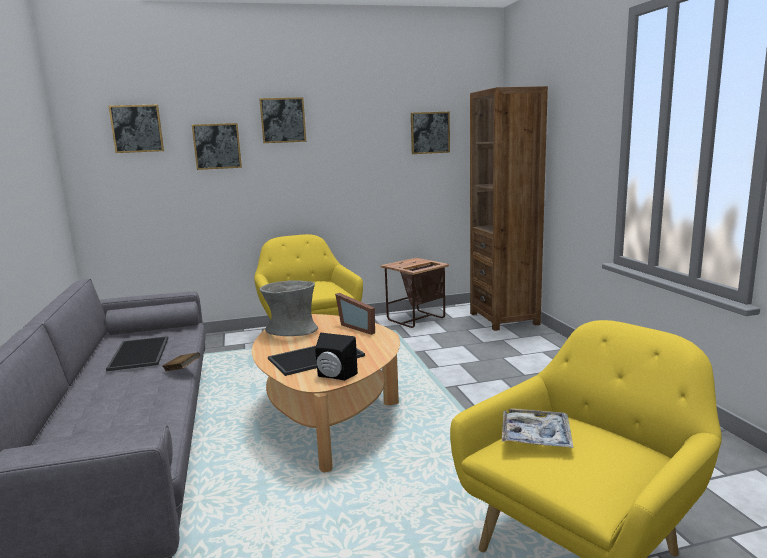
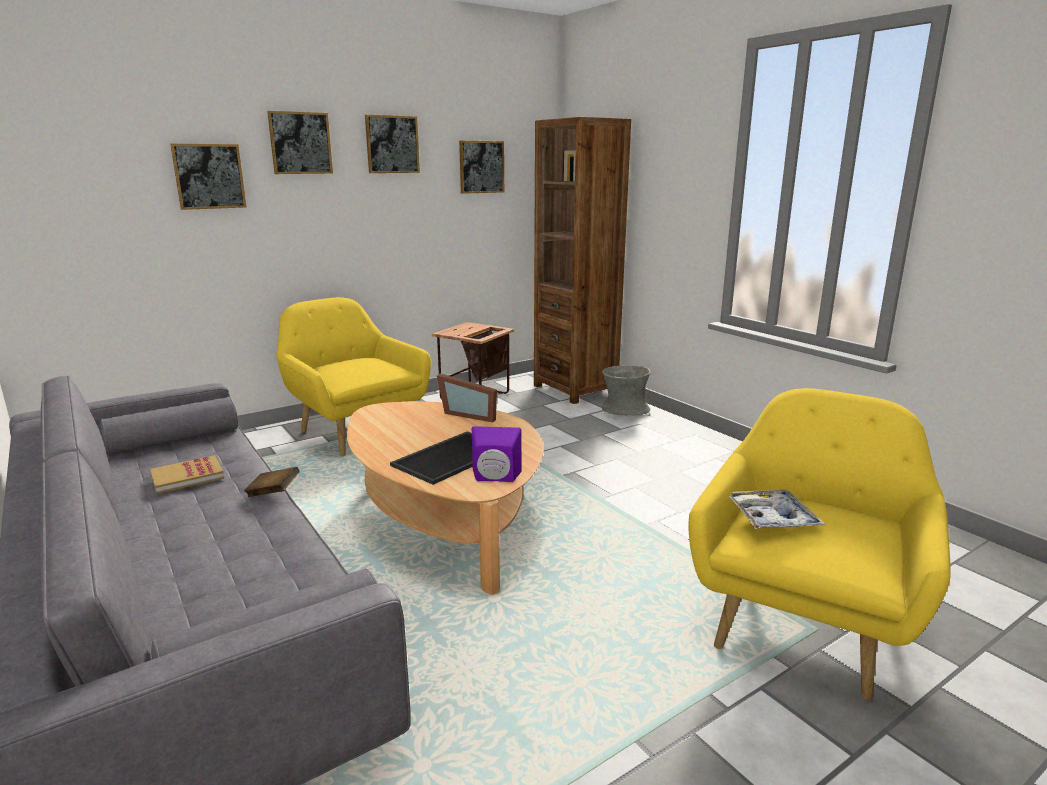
camera: 20 degrees left, 5 degrees up
(137, 128) = (84, 146): picture -> picture (392, 144)
(140, 353) = (187, 477): tray -> book
(291, 331) = (388, 427): grey vase -> grey vase (625, 411)
(334, 376) = (495, 478): black speaker -> purple speaker

